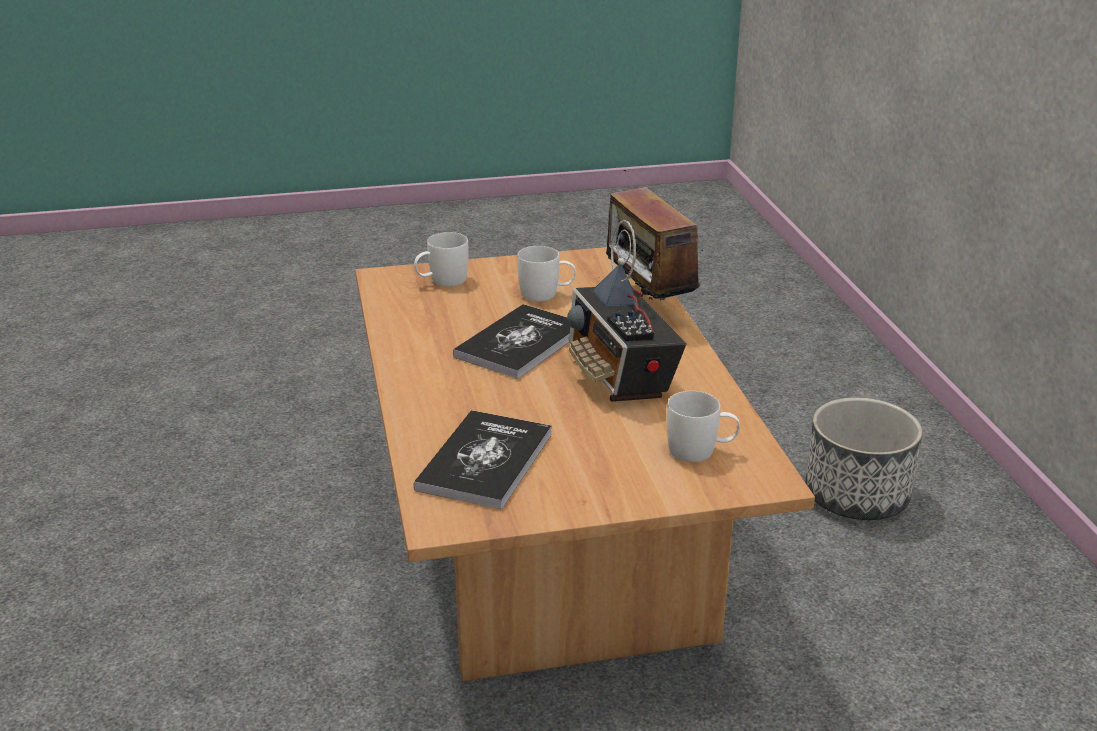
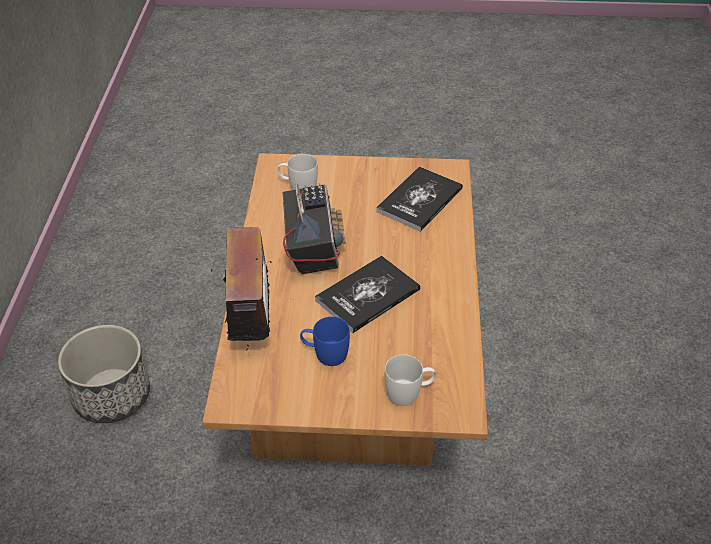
camera: 165 degrees left, 15 degrees up
(546, 294) = (325, 353): white mug -> blue mug

